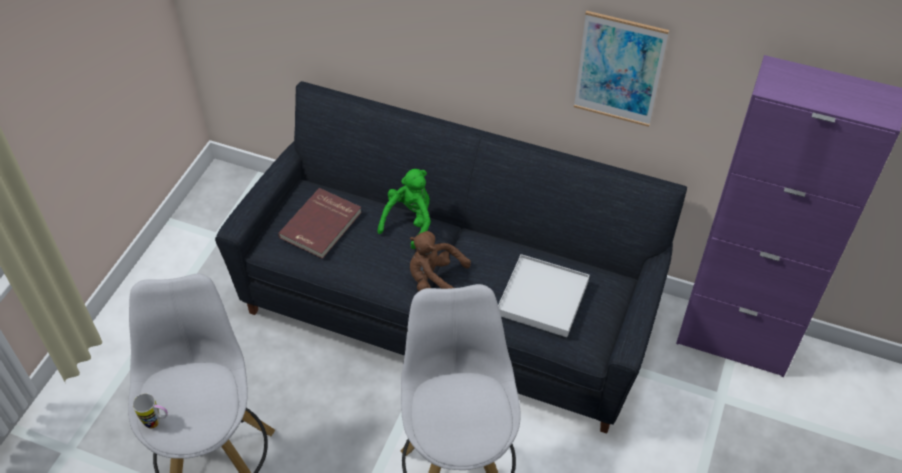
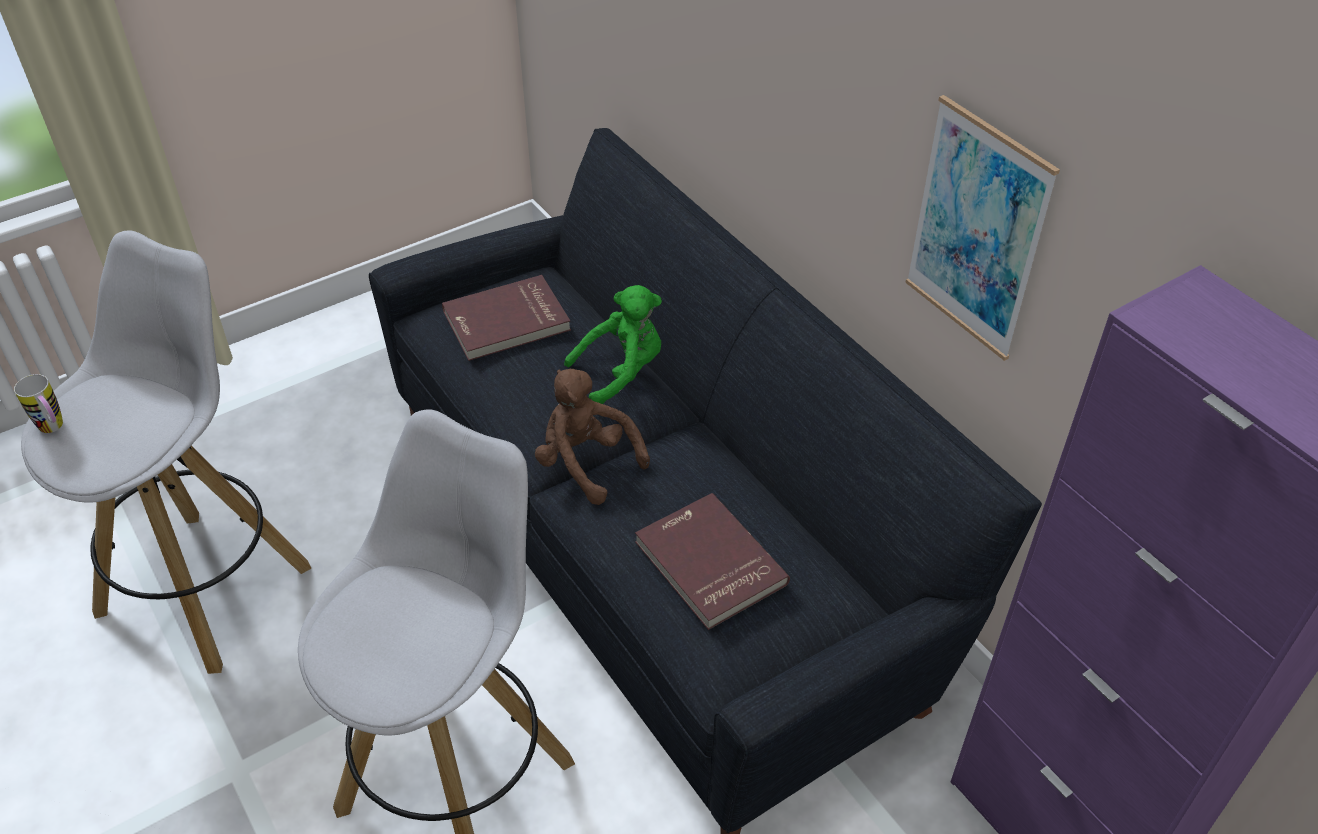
camera: 35 degrees right, 5 degrees down
(543, 298) = (708, 564): white tray -> red book

